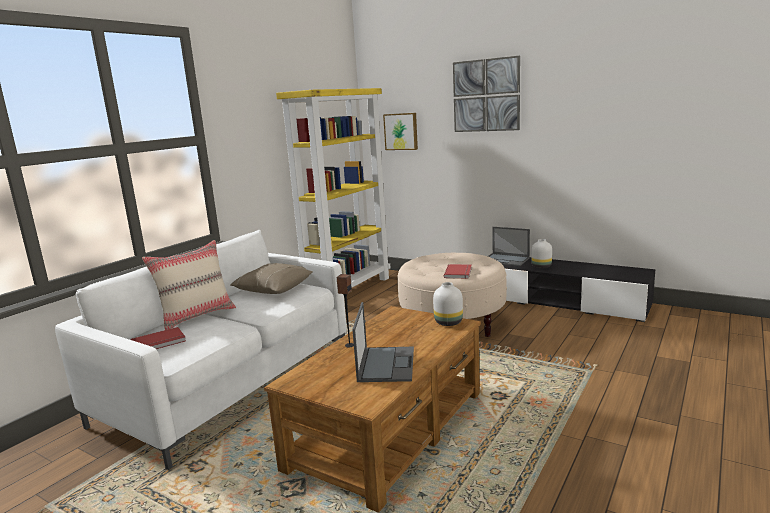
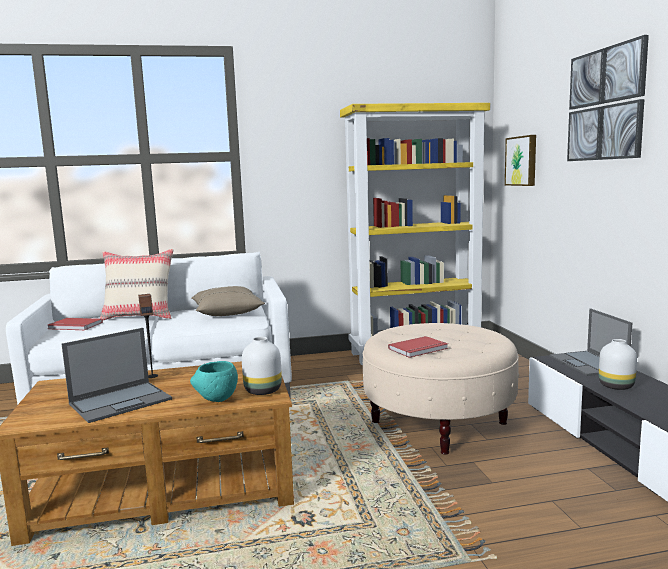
camera: 45 degrees right, 5 degrees down
(440, 337) = (217, 400): none -> turquoise bowl

